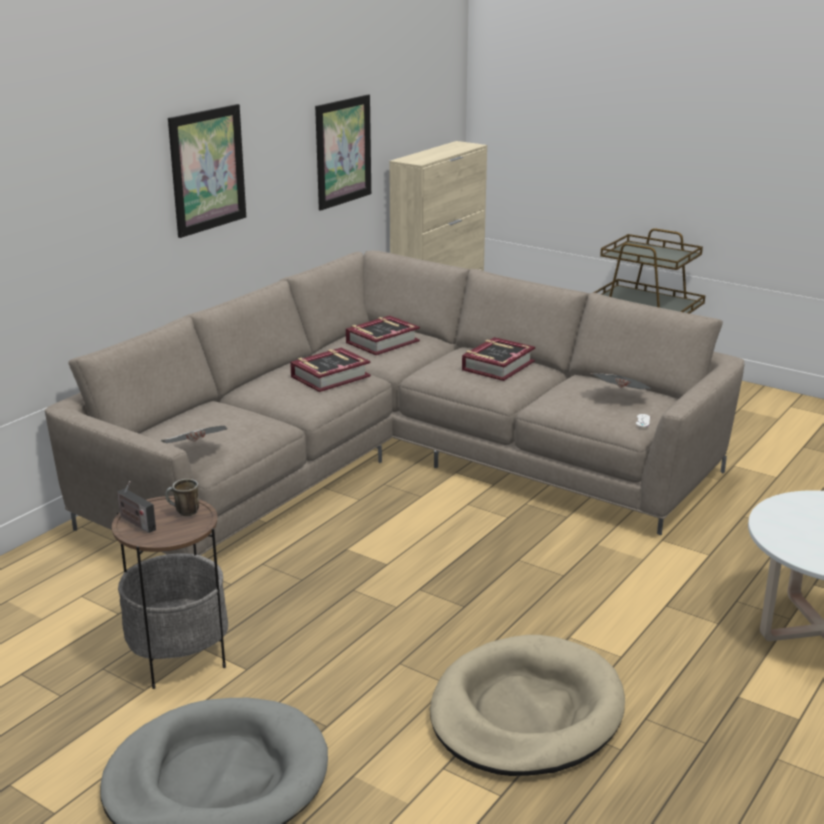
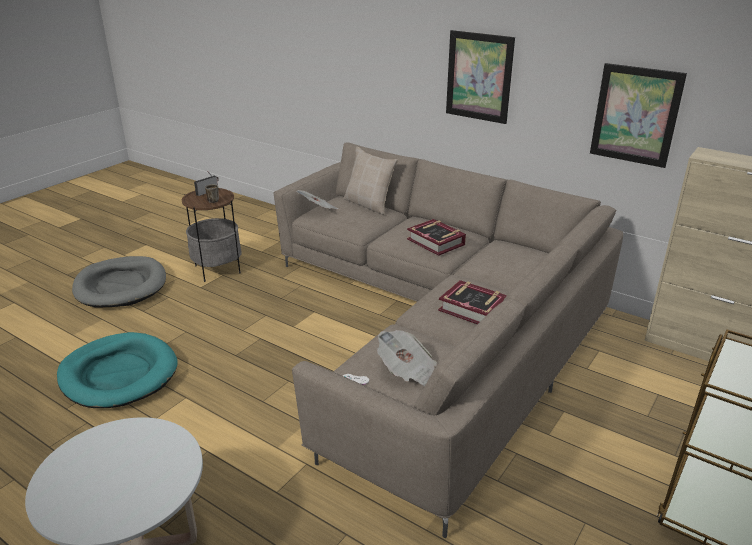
camera: 90 degrees right, 5 degrees up
(183, 416) = (369, 204): none -> beige pillow
(382, 342) = (514, 259): book -> none
(526, 712) = (119, 374): beige dog bed -> turquoise dog bed

